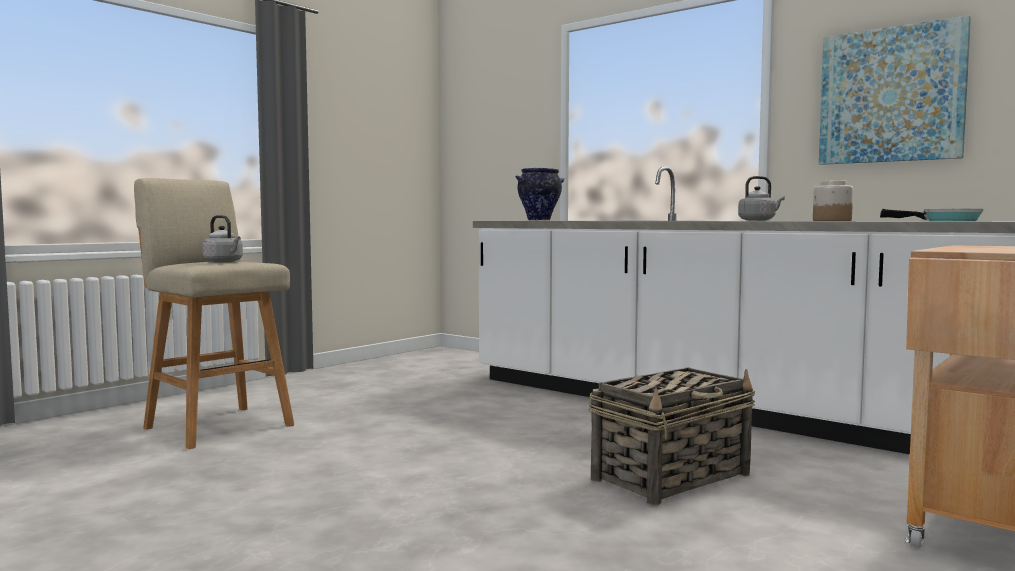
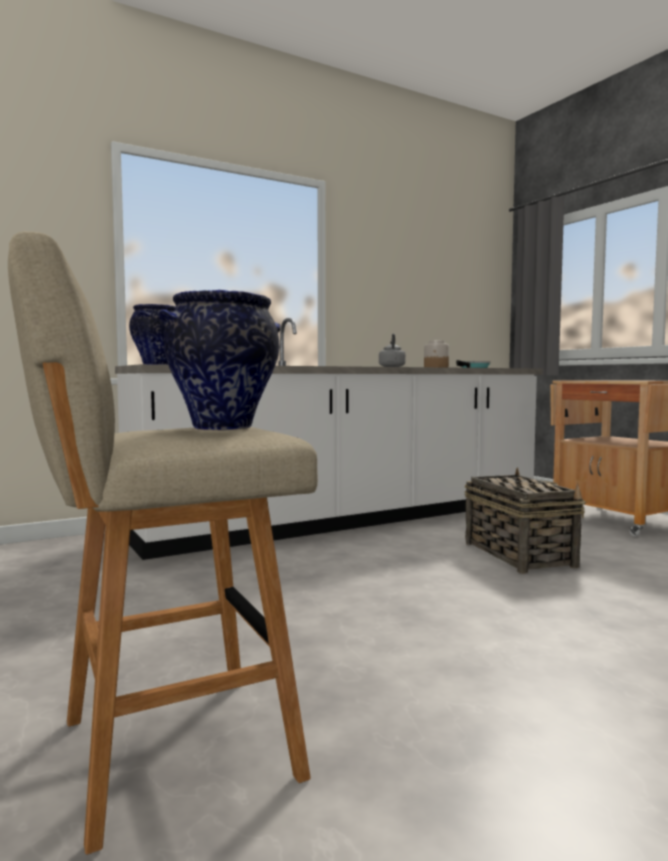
camera: 70 degrees left, 0 degrees up
(224, 262) = (224, 428): grey kettle -> vase
(891, 95) = (395, 285): picture -> none

